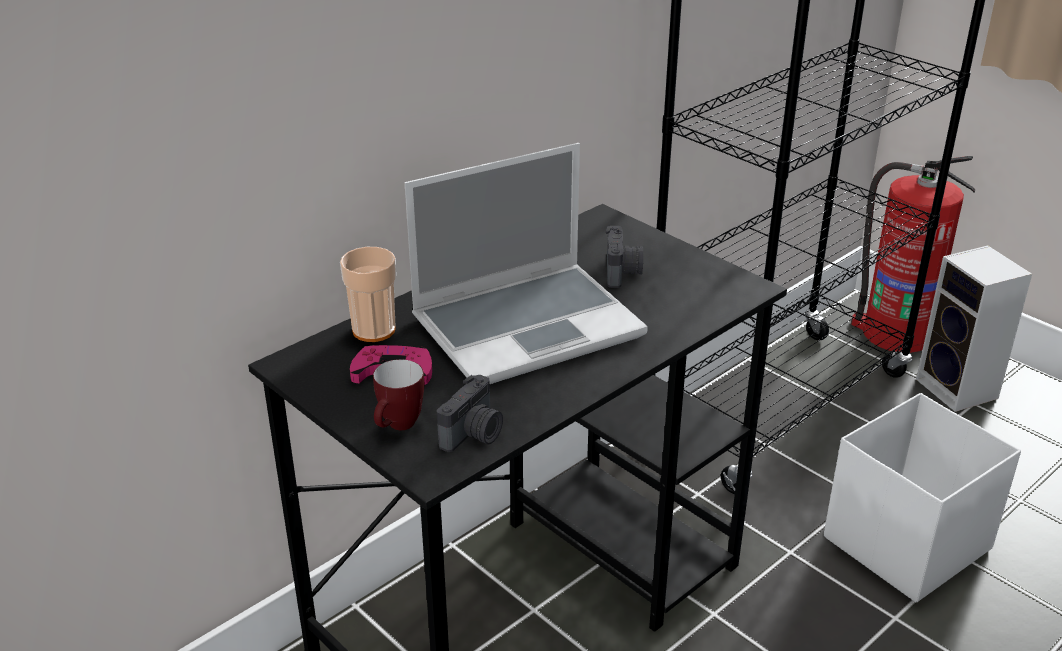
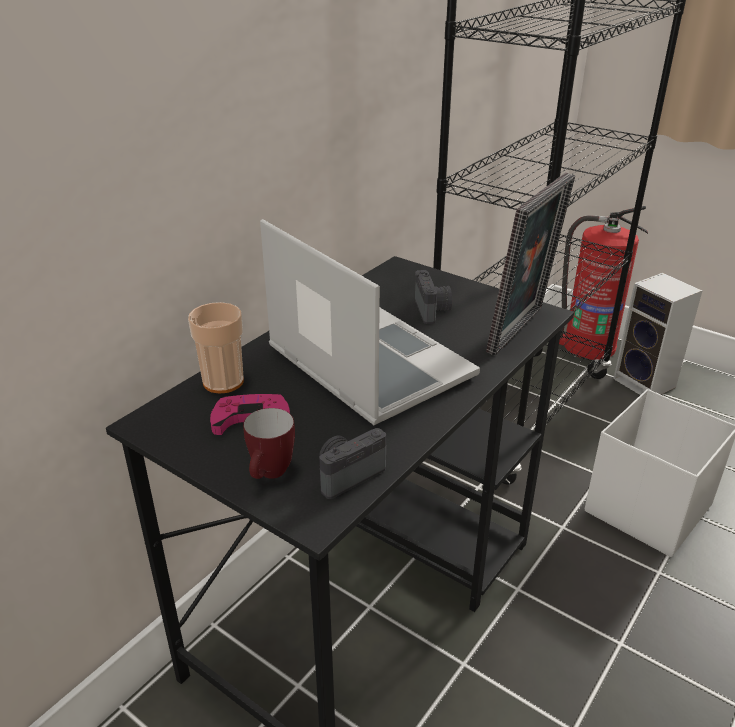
camera: 10 degrees left, 0 degrees up
(474, 434) = (347, 474): camera -> camera turned 150 degrees counterclockwise
(528, 325) = (365, 363): laptop -> laptop turned 90 degrees counterclockwise
(714, 306) = (521, 332): none -> picture frame

